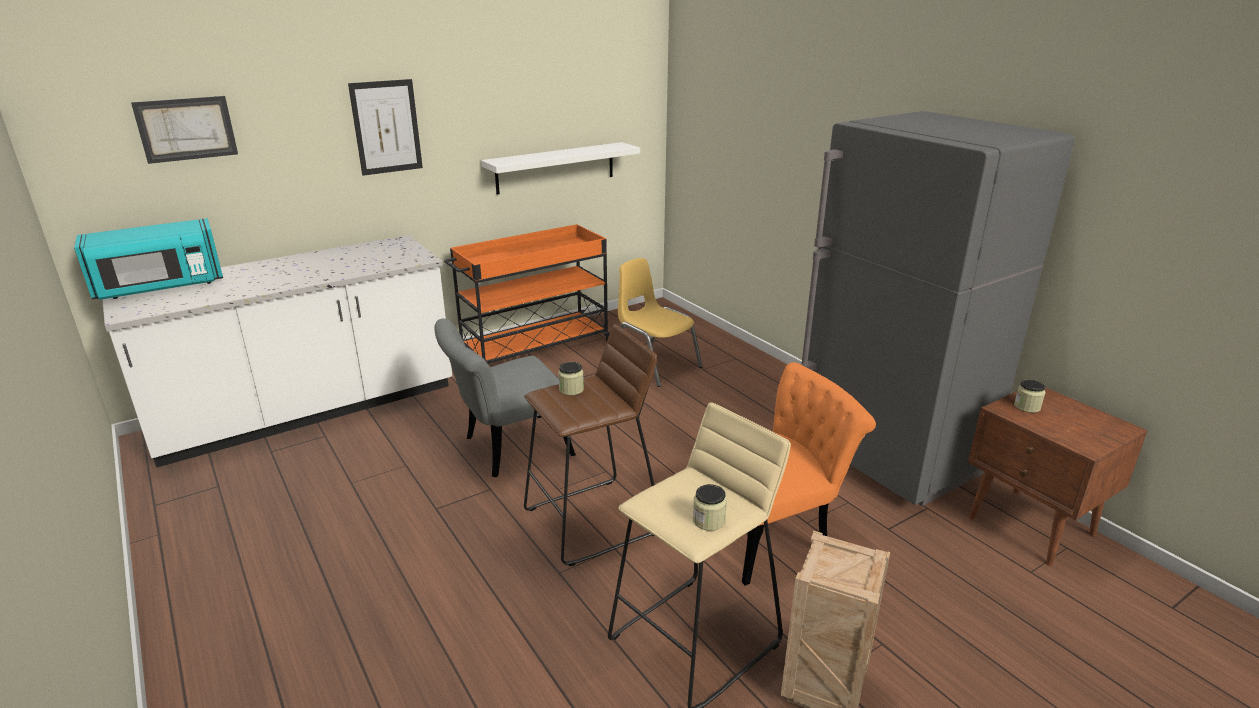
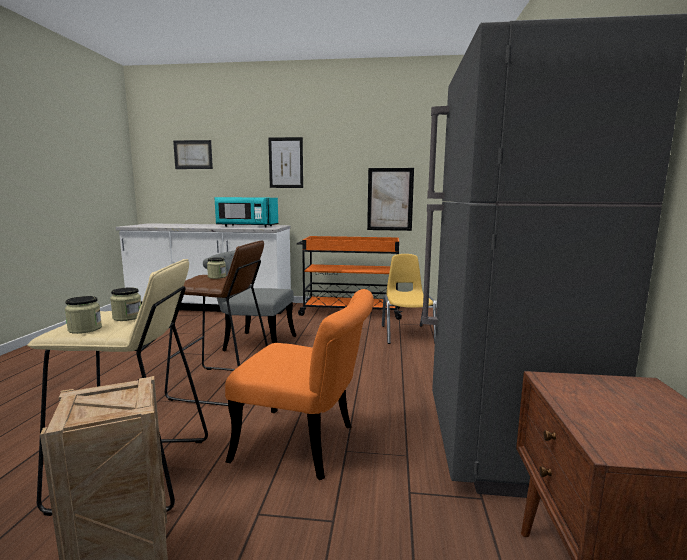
camera: 40 degrees right, 15 degrees down
(160, 288) = (161, 224): turquoise microwave -> turquoise microwave (246, 226)
(555, 168) = (390, 199): white shelf -> picture
(1027, 407) = (593, 388): jar -> jar (127, 317)

